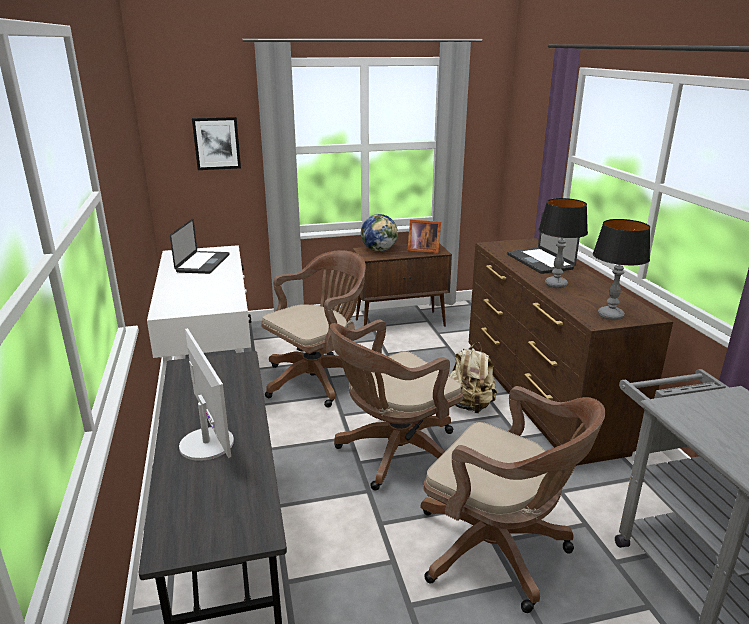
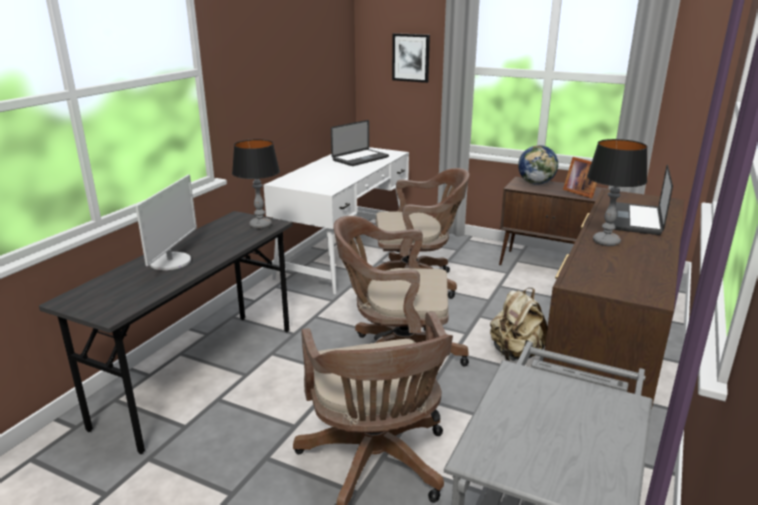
camera: 40 degrees right, 0 degrees up
(610, 316) = (604, 282): table lamp -> table lamp (260, 225)

